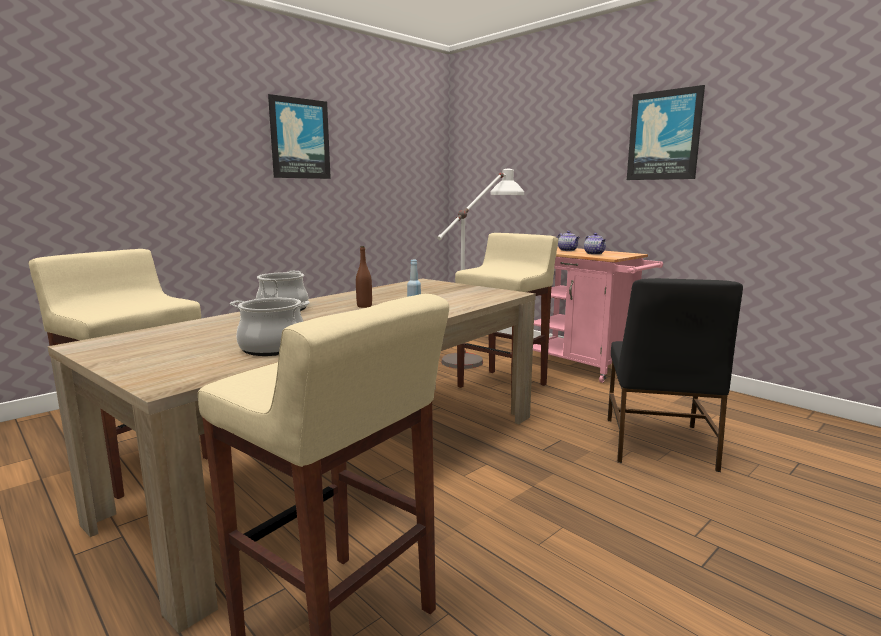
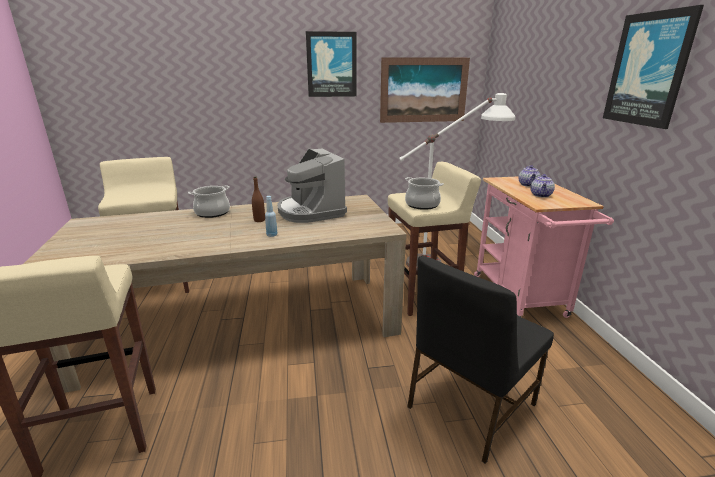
camera: 35 degrees right, 10 degrees up
(273, 348) = (131, 250): cooking pot -> cooking pot (422, 205)
(397, 174) = (424, 90): none -> picture
(401, 294) = (310, 211): none -> coffee machine

